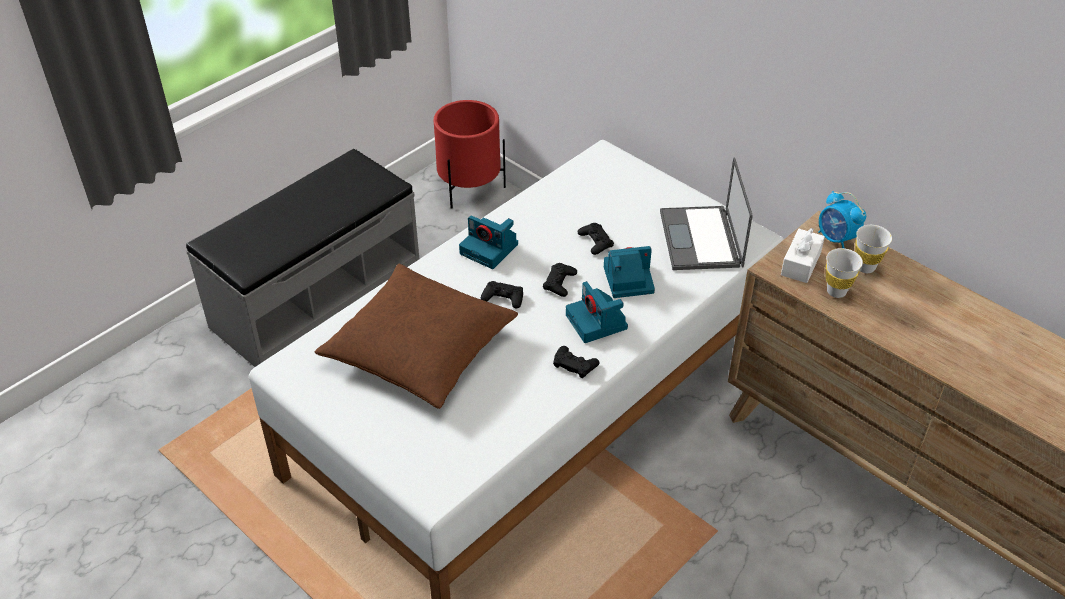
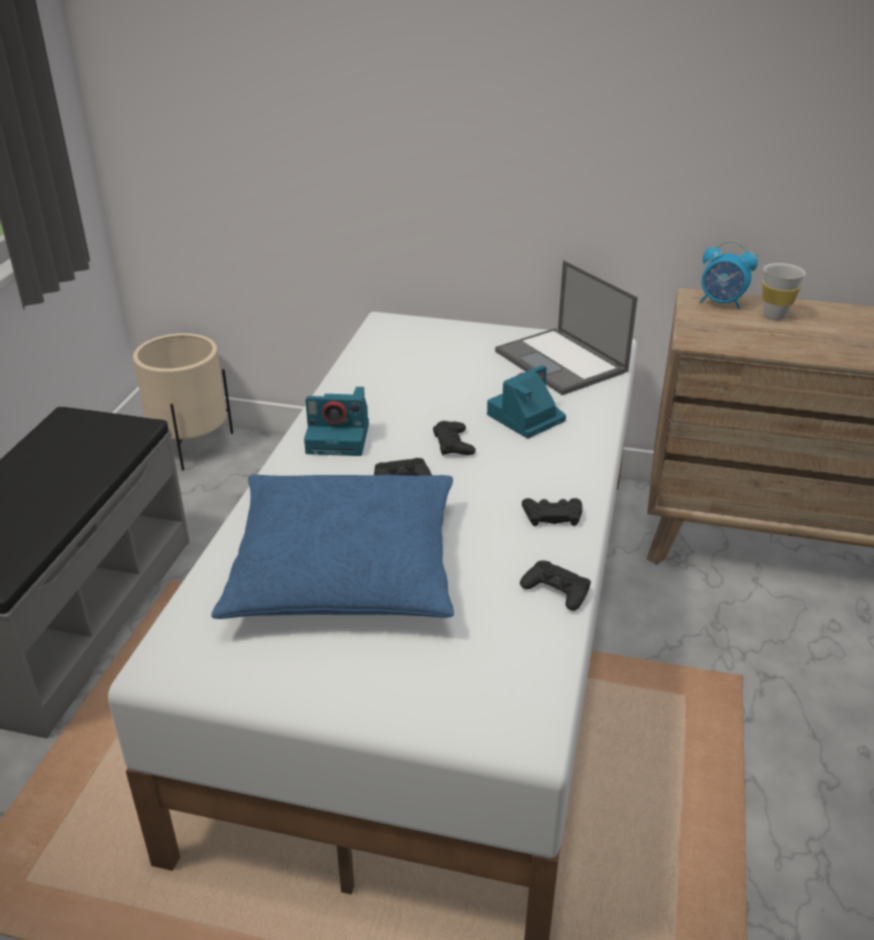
camera: 30 degrees left, 10 degrees down
(419, 348) = (344, 567): brown pillow -> blue pillow
(469, 188) = (191, 445): red planter -> beige planter
(595, 242) = (454, 395): black game controller -> black game controller (556, 590)
(597, 322) = (534, 466): camera -> none
(801, 263) = (715, 330): white tissue box -> none
(836, 291) = (775, 341): white cup -> none

